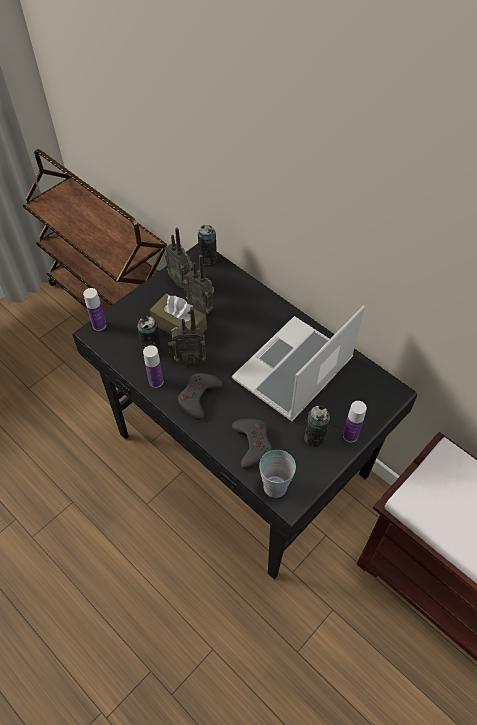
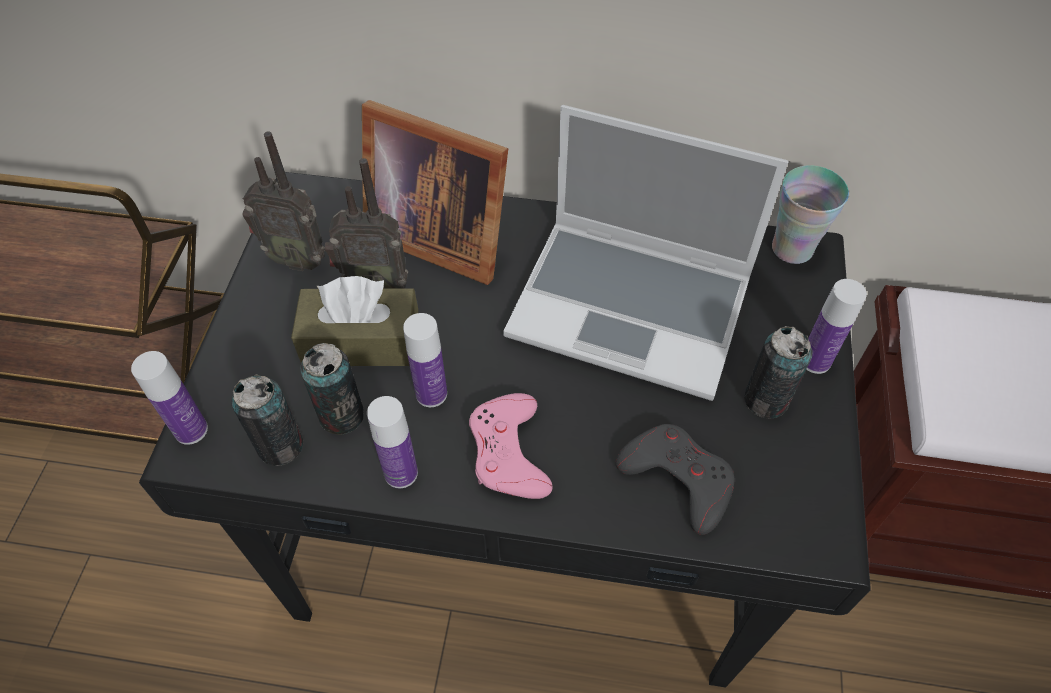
camera: 35 degrees left, 0 degrees up
(188, 360) = (431, 393): radio -> bottle
(199, 397) = (509, 452): grey game controller -> pink game controller
(208, 259) = (319, 196): can -> can (280, 446)
(240, 299) = (437, 235): none -> picture frame
(275, 487) = (783, 531): cup -> cup (792, 249)
(293, 371) = (633, 307): laptop -> laptop turned 75 degrees counterclockwise

